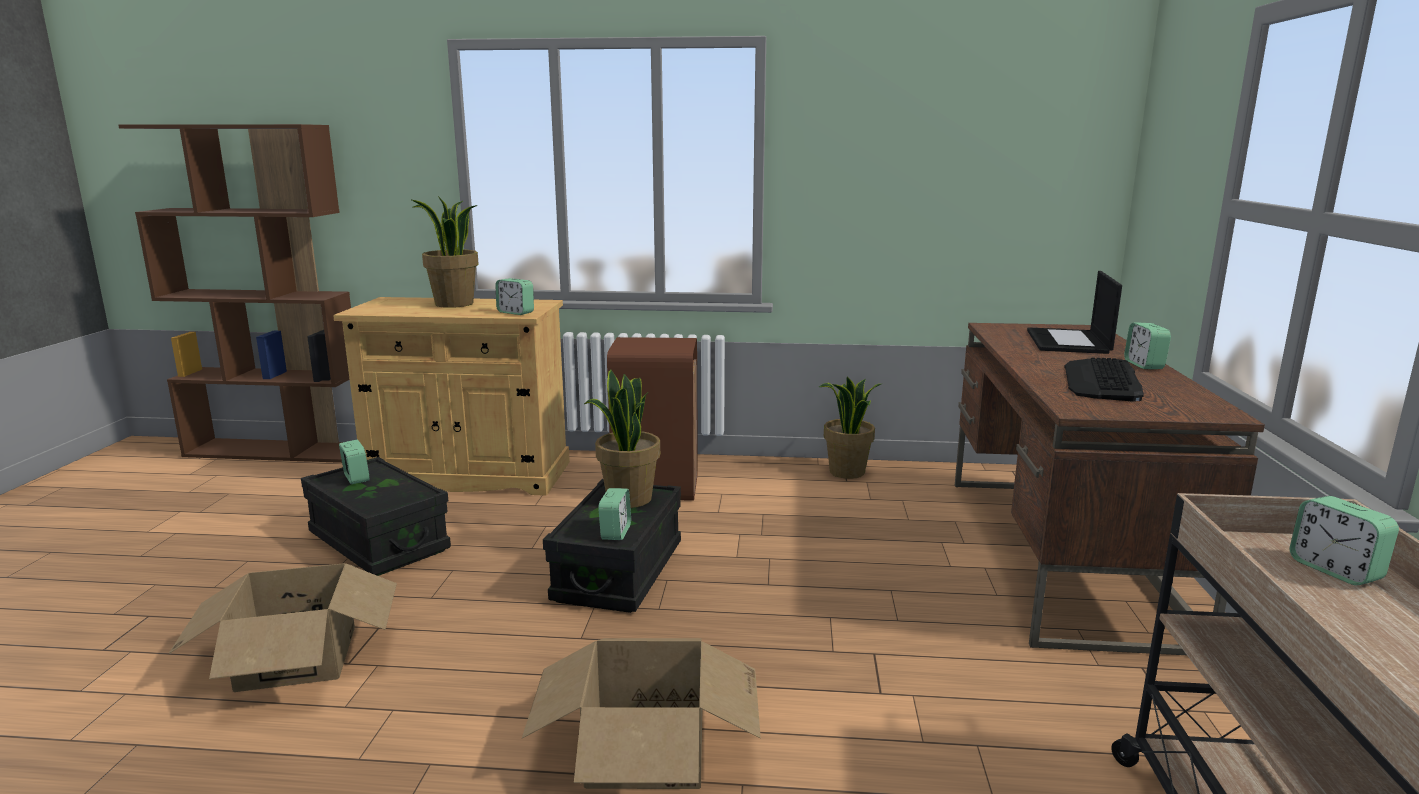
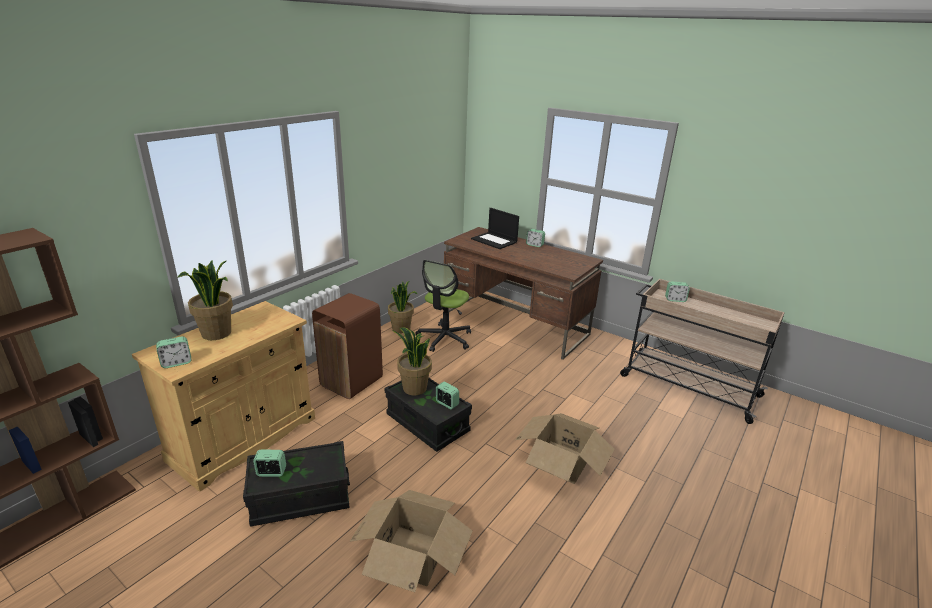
camera: 60 degrees left, 10 degrees up
(515, 312) = (280, 321): alarm clock -> alarm clock (176, 363)
(880, 510) = (444, 338): none -> office chair
(1102, 381) = (545, 258): keyboard -> none

